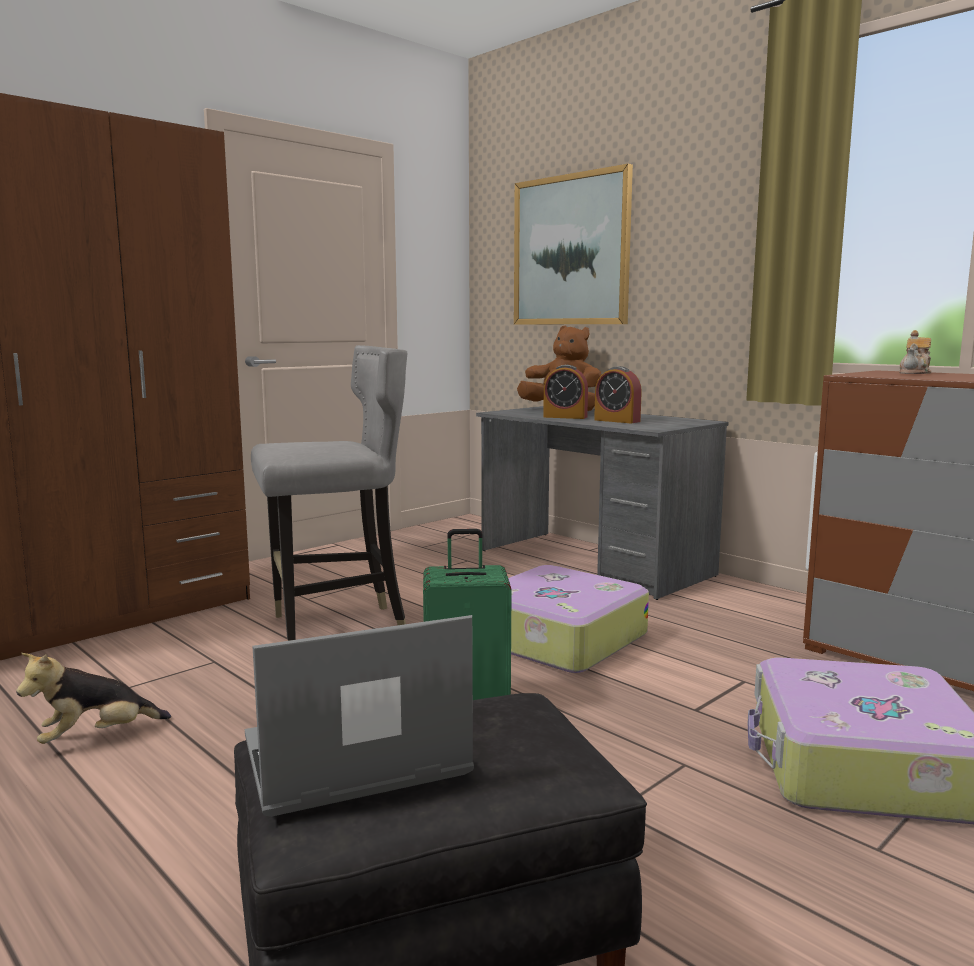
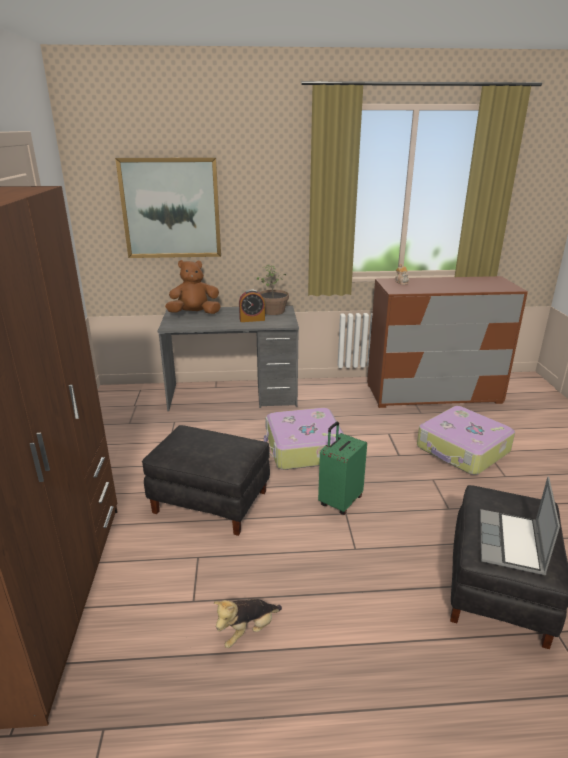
camera: 50 degrees left, 15 degrees up
(96, 737) = (247, 631): plush toy -> plush toy turned 45 degrees clockwise
(336, 631) = (211, 501): grey chair -> black ottoman
(565, 417) = (218, 322): alarm clock -> none
(675, 421) = (273, 311): none -> potted plant

